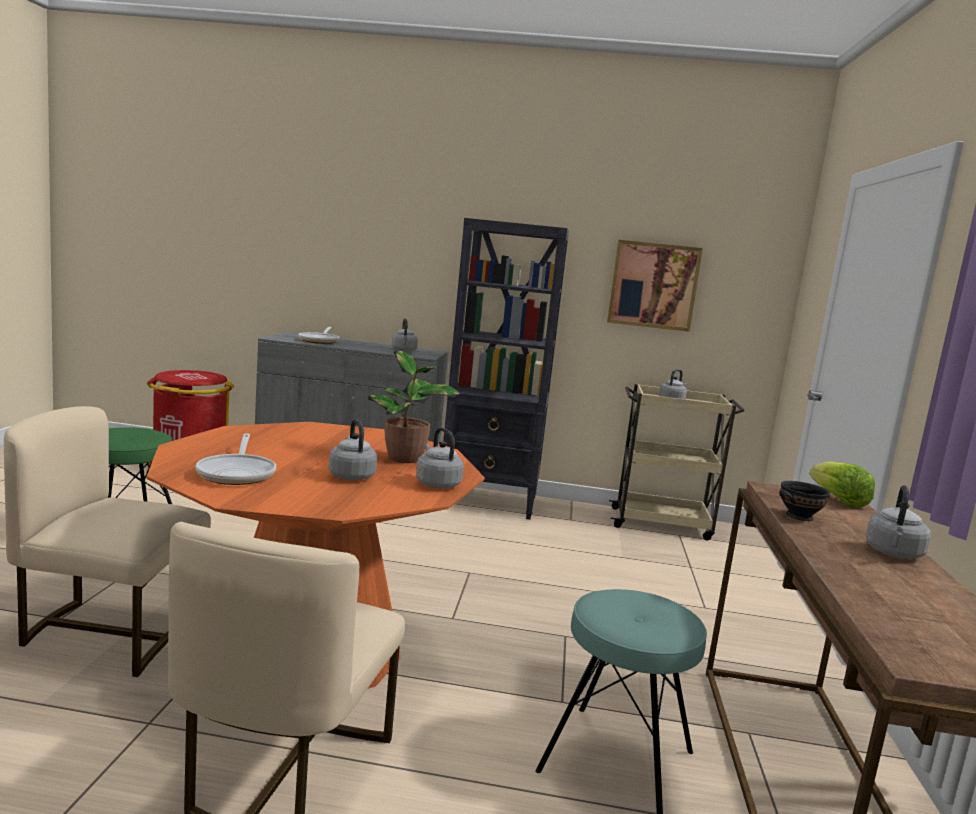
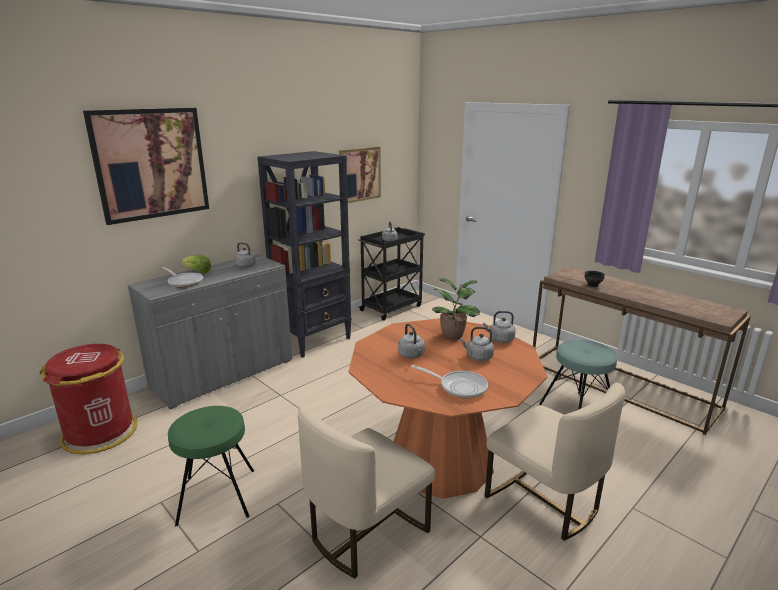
camera: 50 degrees left, 10 degrees up
(343, 206) = (151, 164): none -> picture
(662, 524) = (392, 308): beige cart -> black cart
(838, 500) = (575, 271): lettuce -> lettuce (197, 272)
(893, 554) = (634, 287): grey kettle -> grey kettle (412, 355)

